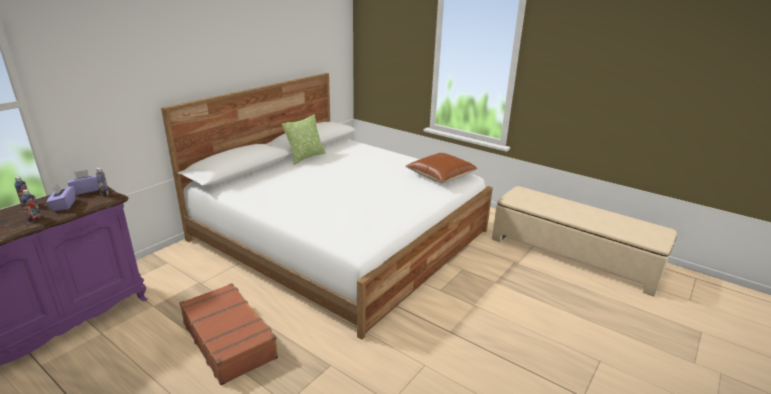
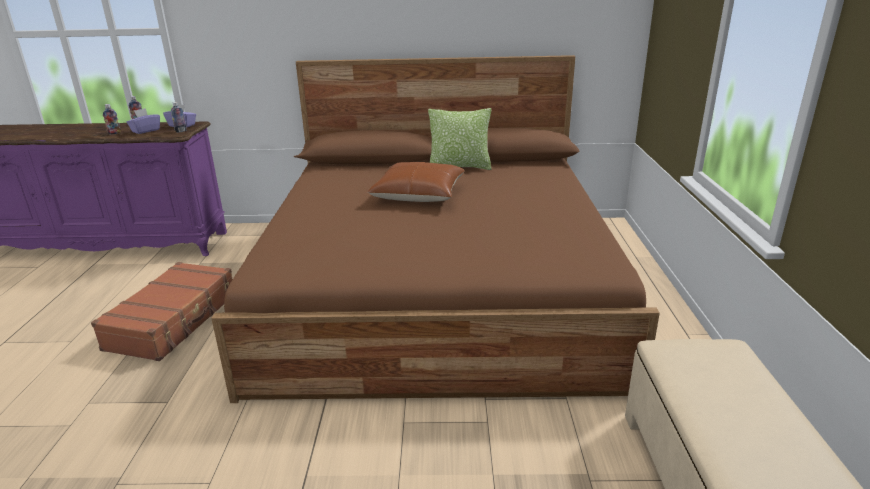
camera: 55 degrees right, 0 degrees up
(340, 235) = (437, 287): white bed -> brown bed
(440, 175) = (564, 249): brown pillow -> brown pillow (418, 194)

